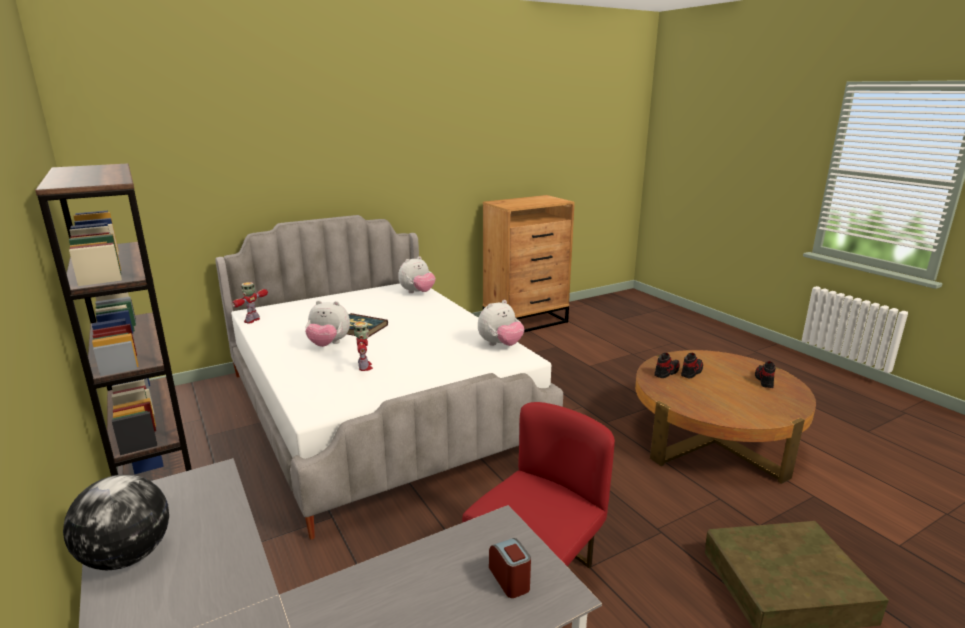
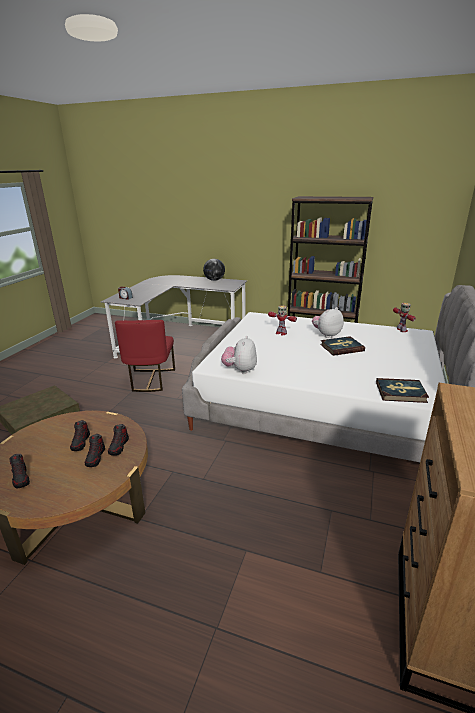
camera: 140 degrees right, 5 degrees up
(417, 292) = (400, 392): plush toy -> book
(705, 388) = (80, 442): none -> shoe

